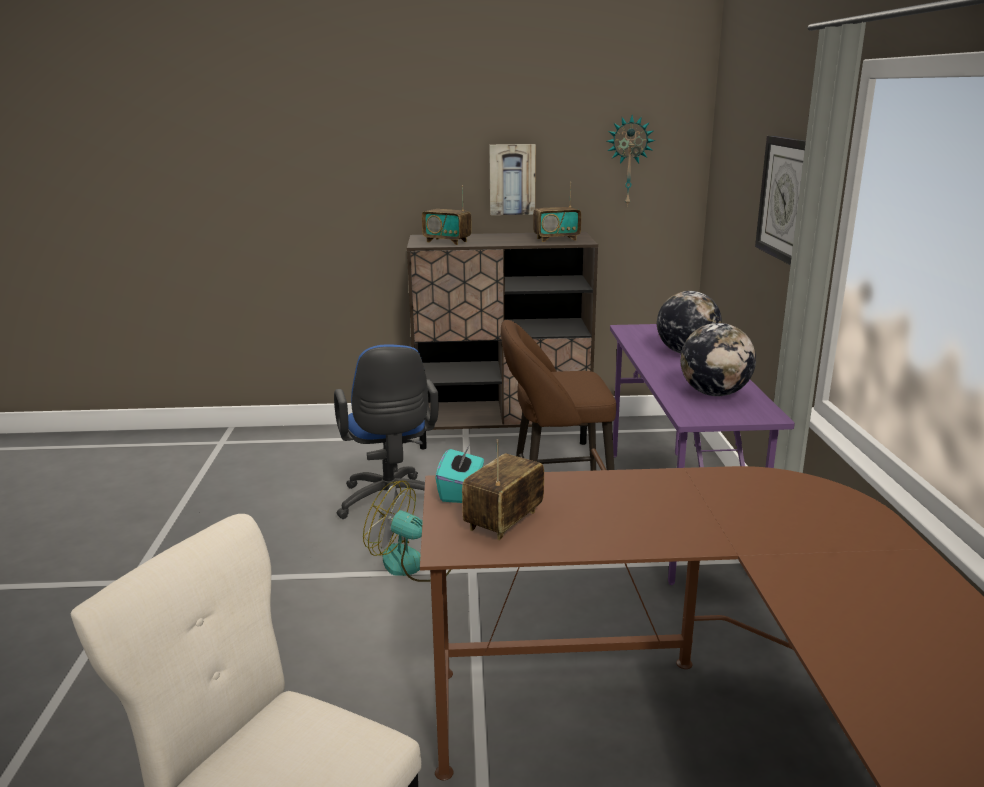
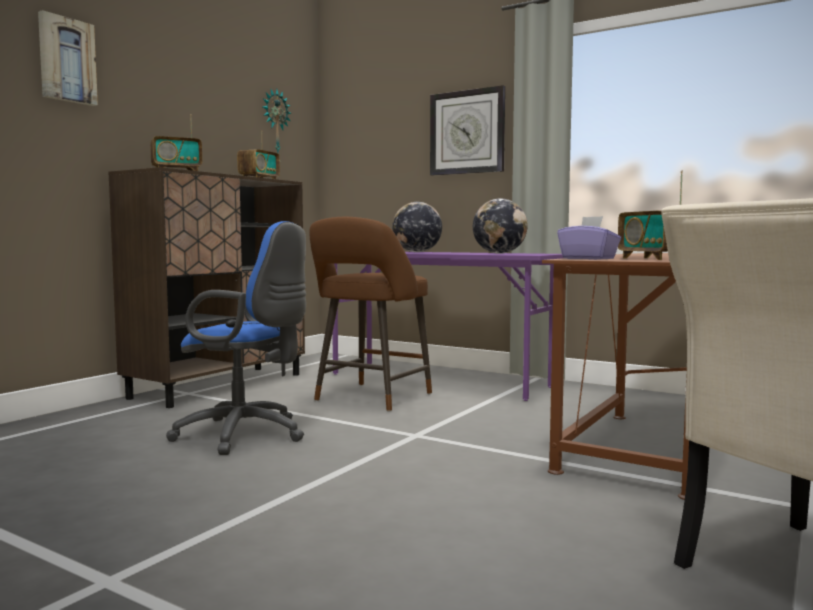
camera: 55 degrees left, 15 degrees down
(413, 564) = (370, 448): fan -> none
(461, 492) = (588, 259): turquoise tissue box -> purple tissue box
(512, 179) = (195, 128): picture -> picture (66, 60)

